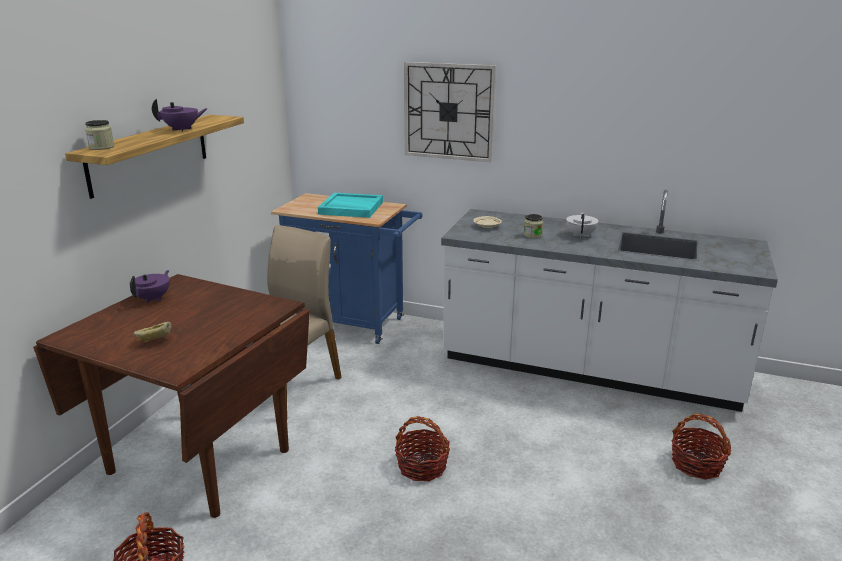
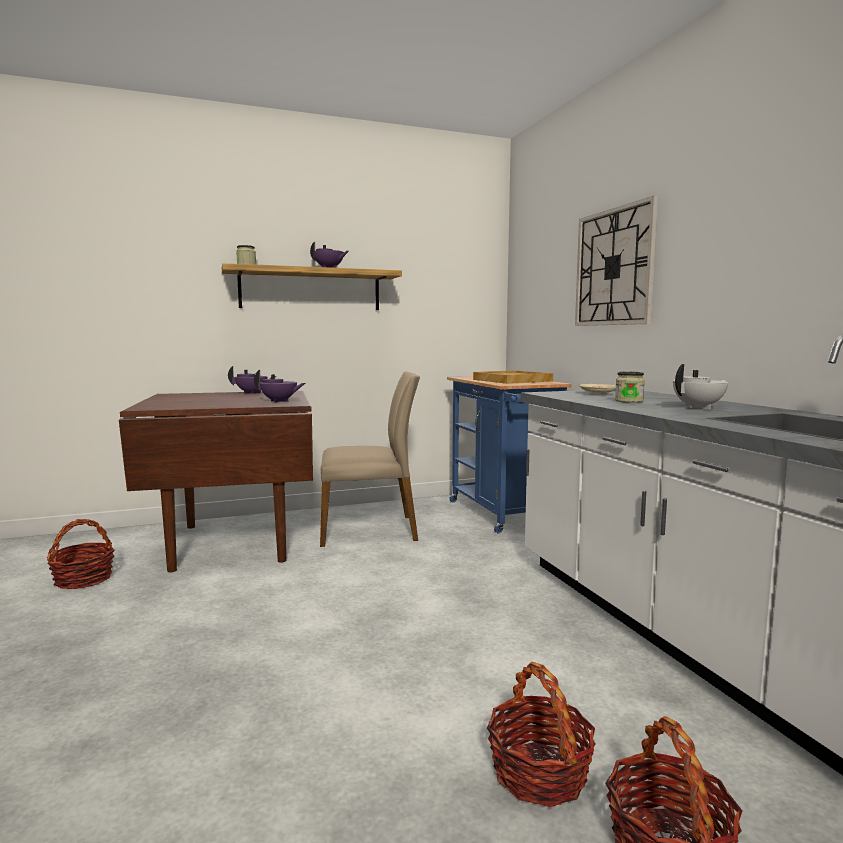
camera: 50 degrees right, 15 degrees down
(155, 342) = (183, 401): bread -> none
(250, 305) = (279, 401): none -> purple teapot
(350, 208) = (511, 380): turquoise tray -> beige tray
(422, 466) = (334, 621): basket -> basket (539, 772)

